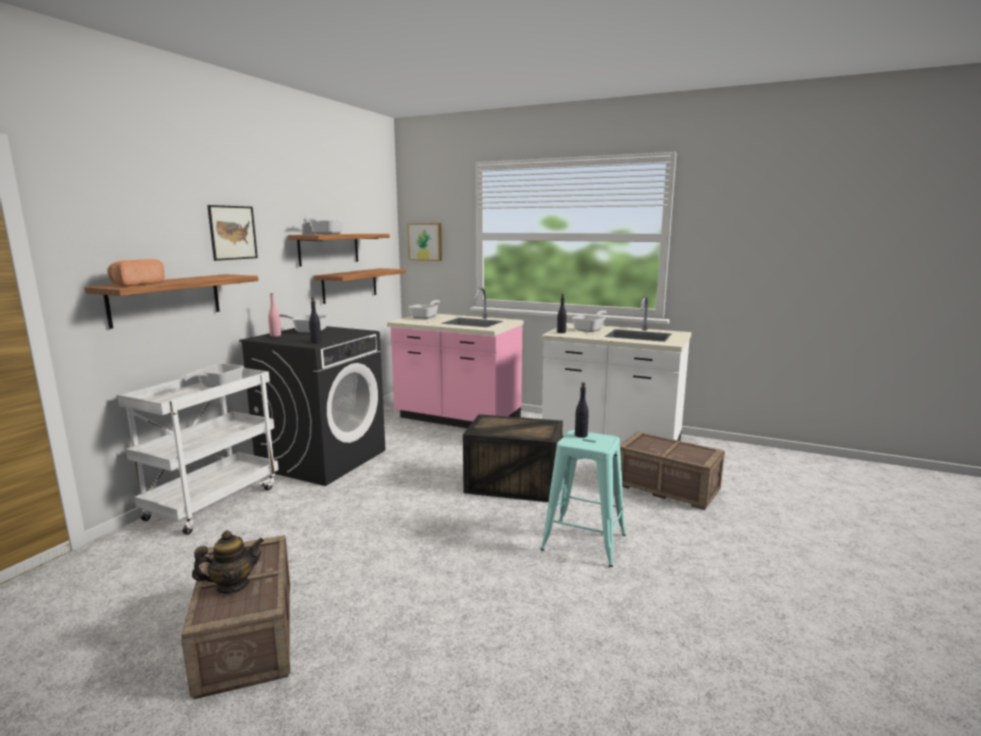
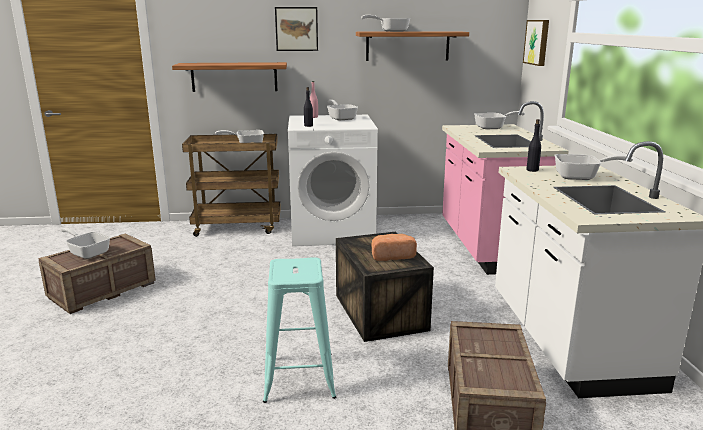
camera: 60 degrees right, 5 degrees up
(136, 284) = (197, 63): bread -> bread (392, 256)
(213, 502) = (238, 227): white cart -> brown cart
(232, 585) = (87, 252): teapot -> frying pan
(323, 459) = (332, 231): black washing machine -> white washing machine
(350, 285) = (433, 83): shelf -> none
(581, 435) = (304, 264): black bottle -> none

